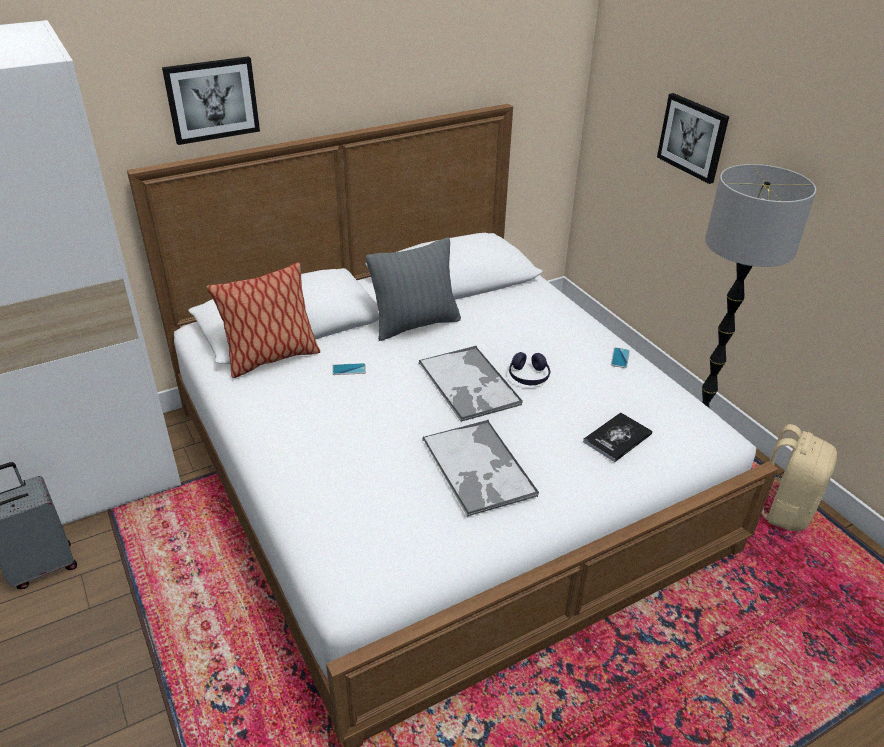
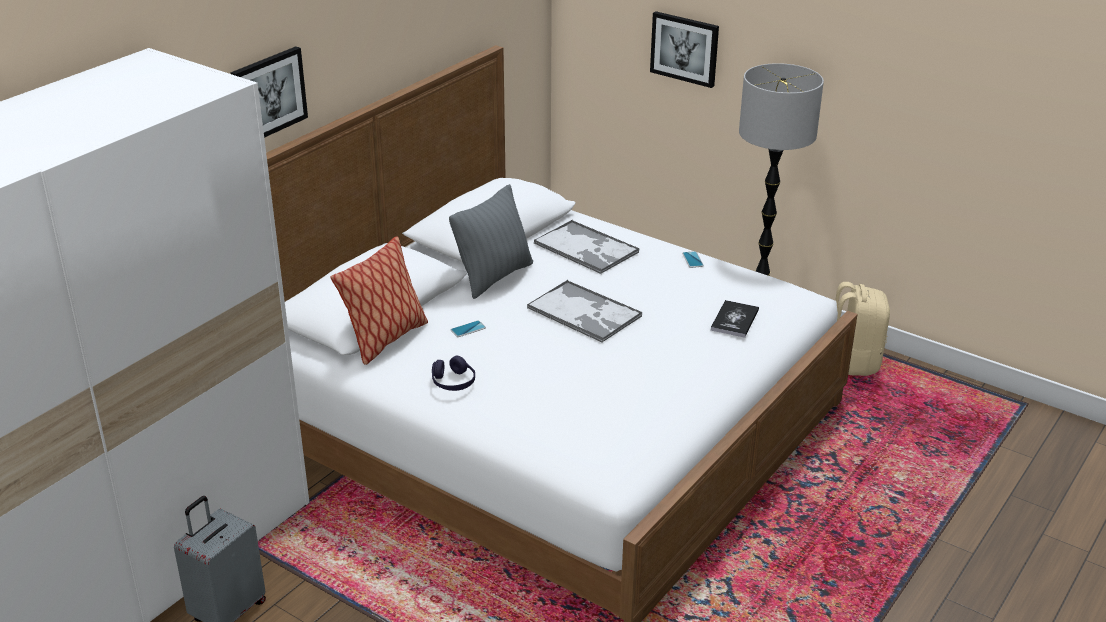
camera: 25 degrees left, 5 degrees down
(478, 468) = (645, 371): tray -> tray (586, 248)
(528, 376) = (629, 293): purple headphones -> purple headphones (453, 382)

